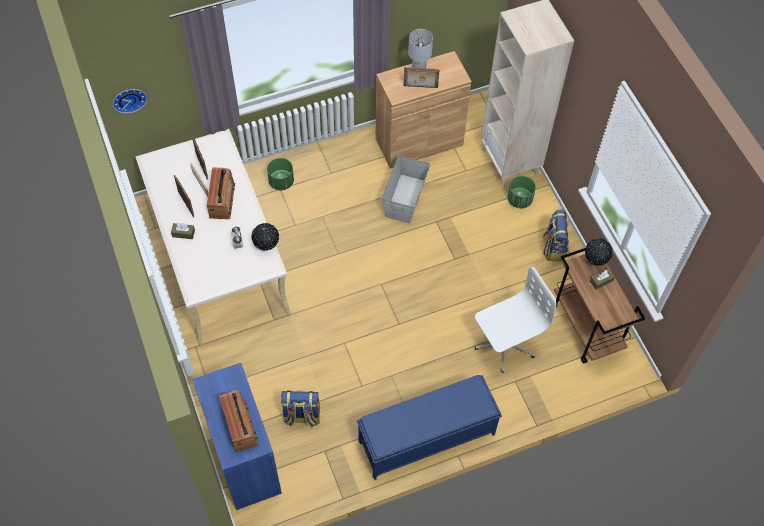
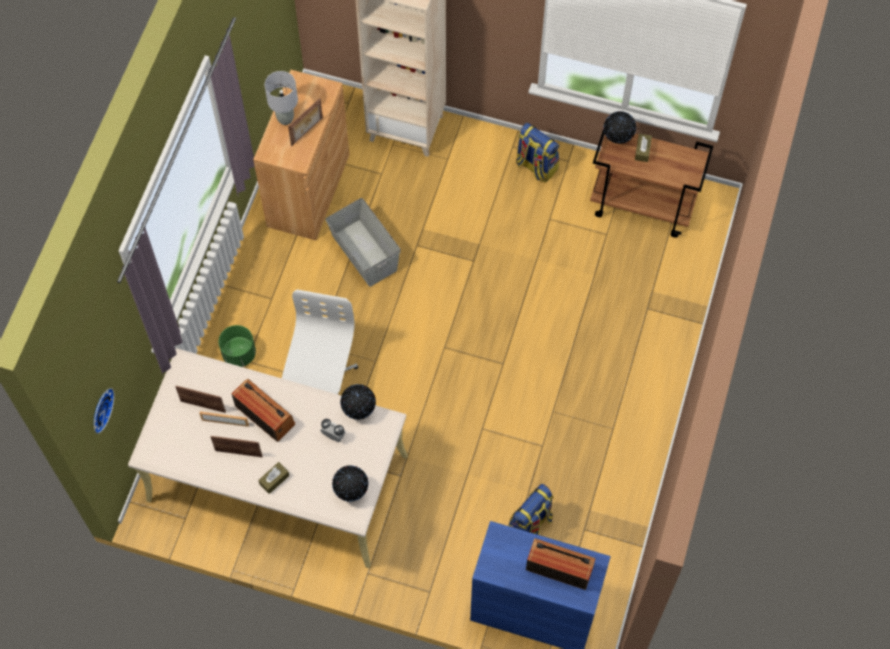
camera: 50 degrees left, 5 degrees up
(208, 278) = (351, 491): none -> globe
(425, 438) = (642, 429): blue bench -> none
(505, 344) = (602, 287): white office chair -> white office chair (321, 382)
(519, 200) = (457, 153): green planter -> none

